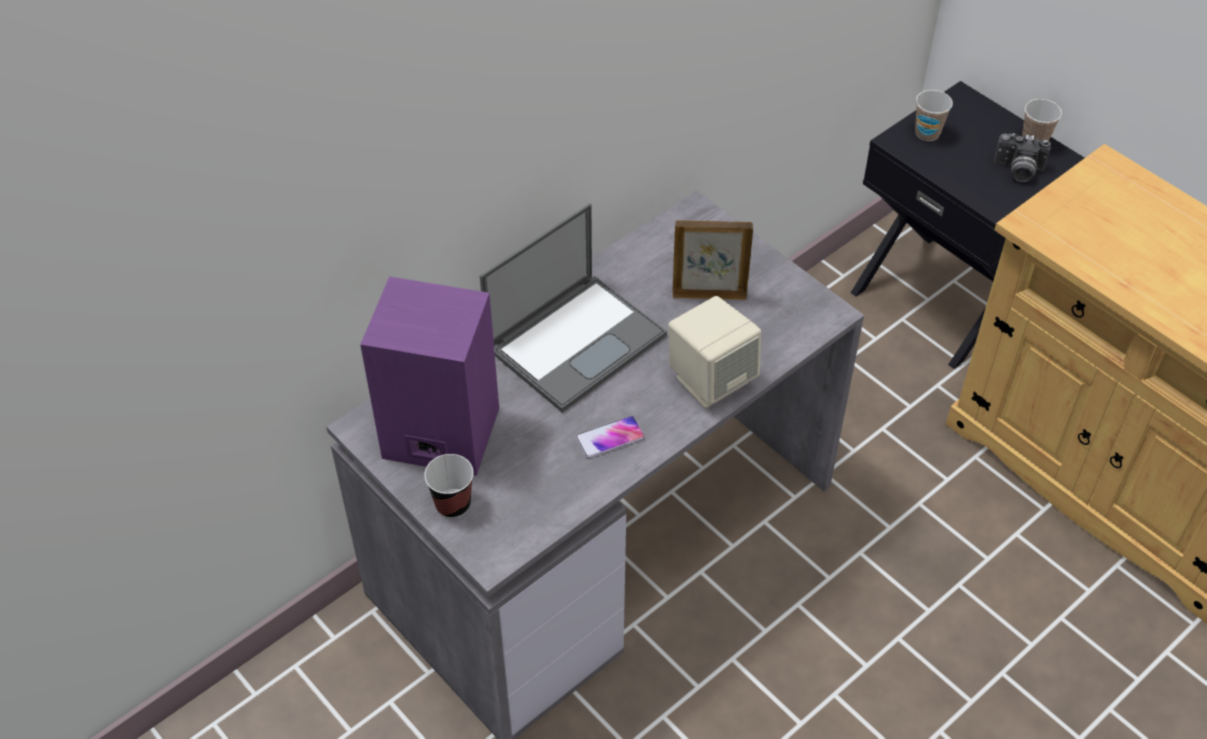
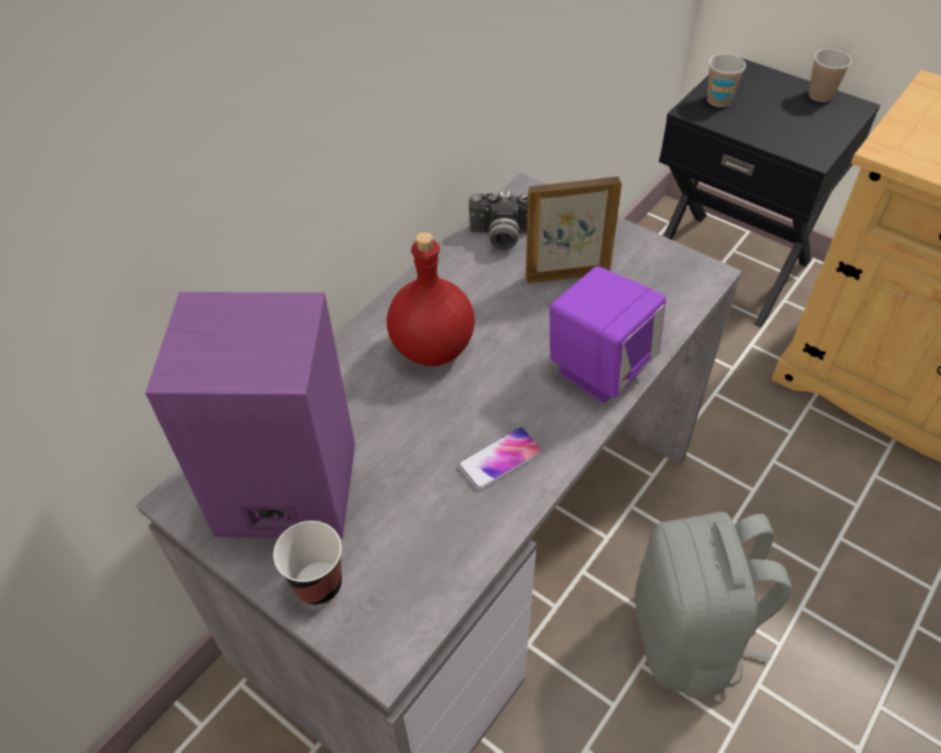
camera: 10 degrees left, 0 degrees up
(577, 340) = (431, 347): laptop -> red bottle
(711, 379) = (599, 368): beige speaker -> purple speaker
(783, 645) = (689, 638): none -> grey backpack
(1018, 171) = (817, 121): camera -> camera (499, 237)

